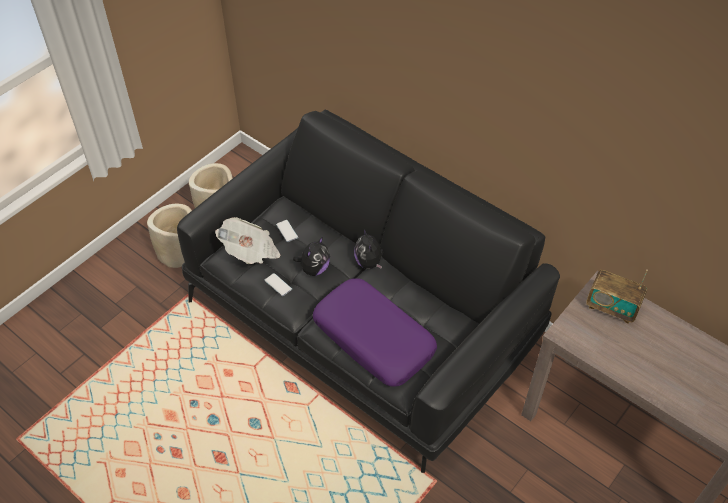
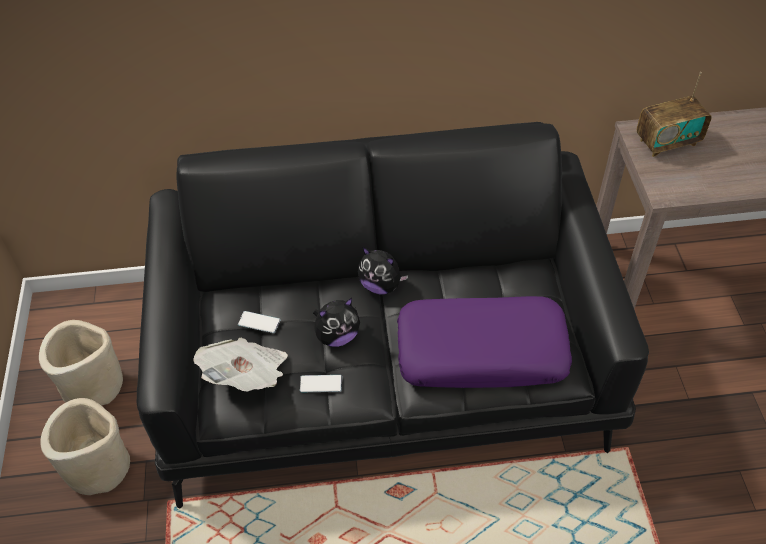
camera: 45 degrees left, 0 degrees up
(314, 269) = (337, 336): plush toy -> plush toy turned 75 degrees clockwise

